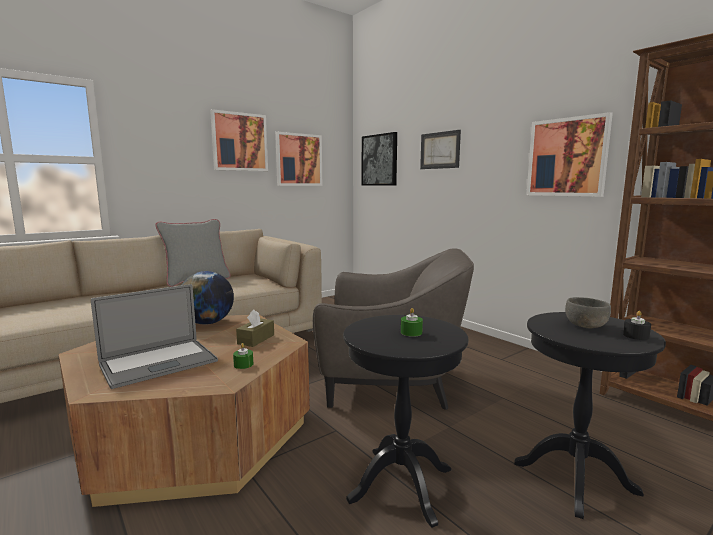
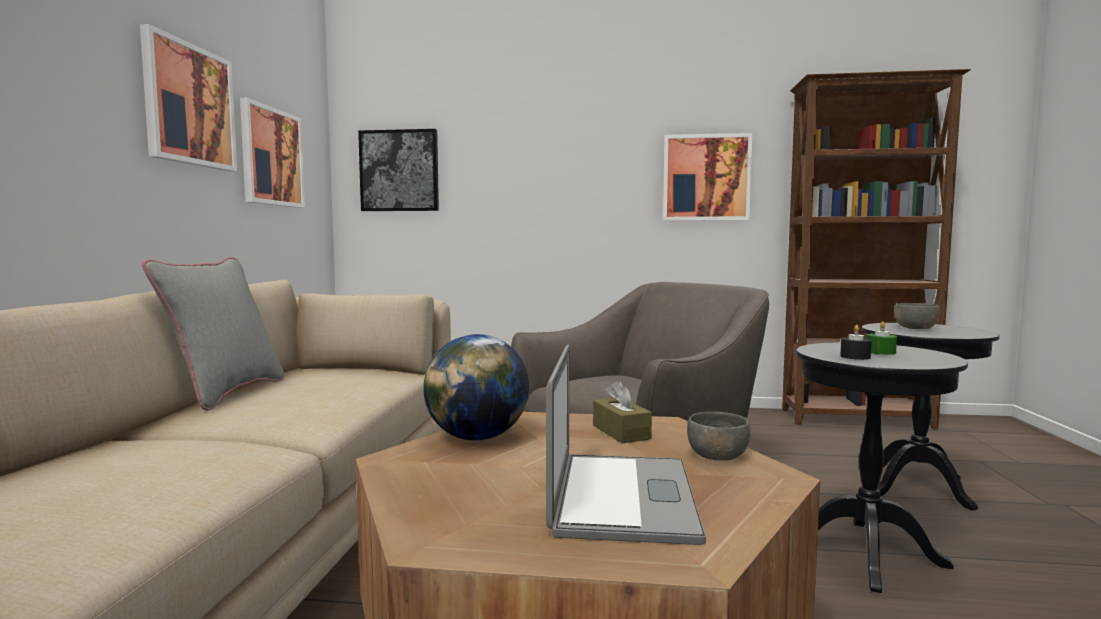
camera: 45 degrees left, 5 degrees down
(243, 364) = (717, 456): green candle -> grey bowl
(440, 150) = (523, 161): picture -> none
(636, 336) = (957, 328): black candle -> black candle (855, 357)

